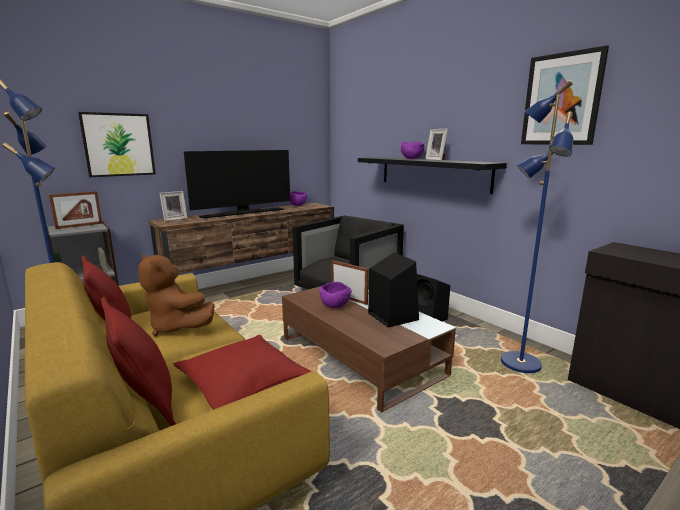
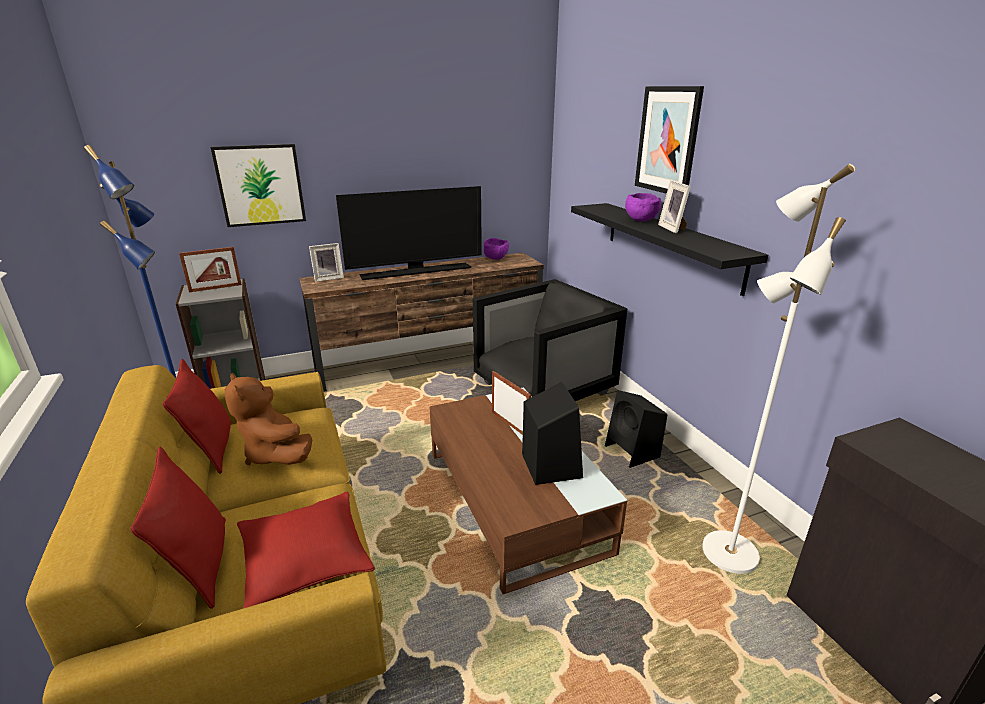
camera: 15 degrees right, 10 degrees up
(335, 306) = (486, 435): purple bowl -> none
(519, 363) = (727, 553): blue floor lamp -> white floor lamp
(561, 99) = (860, 173): picture -> picture (667, 140)

